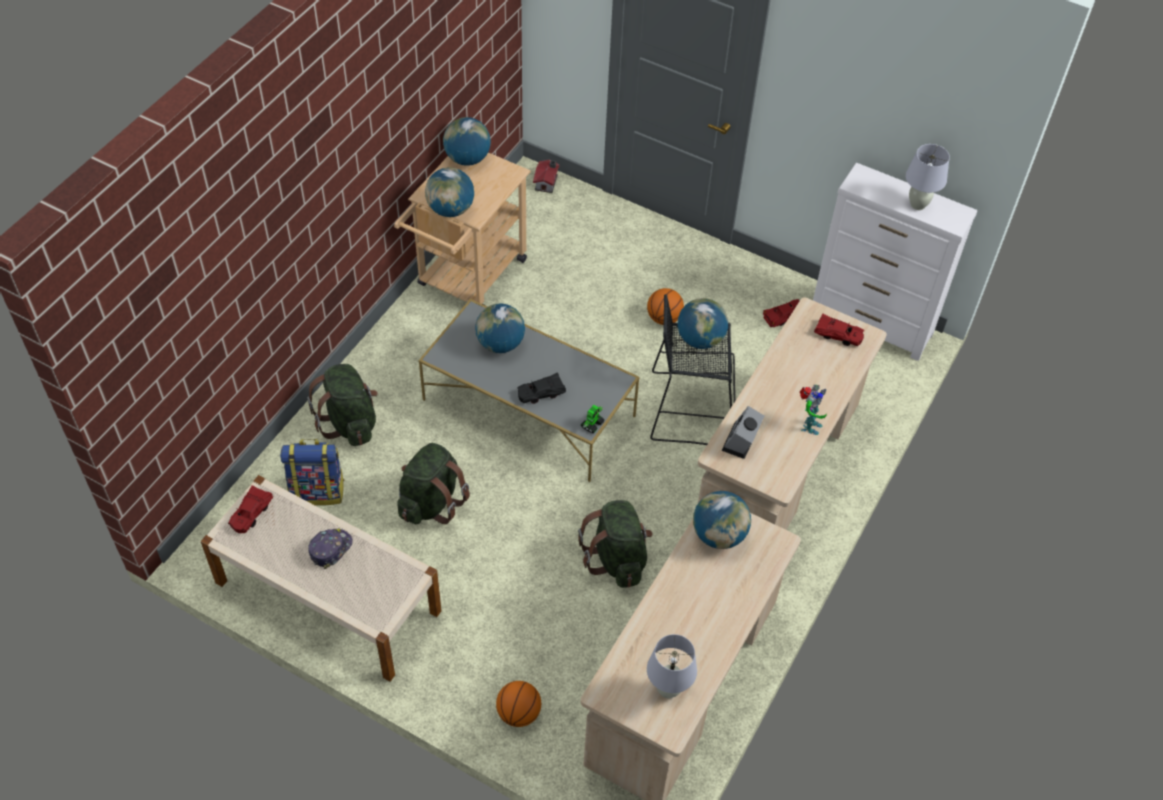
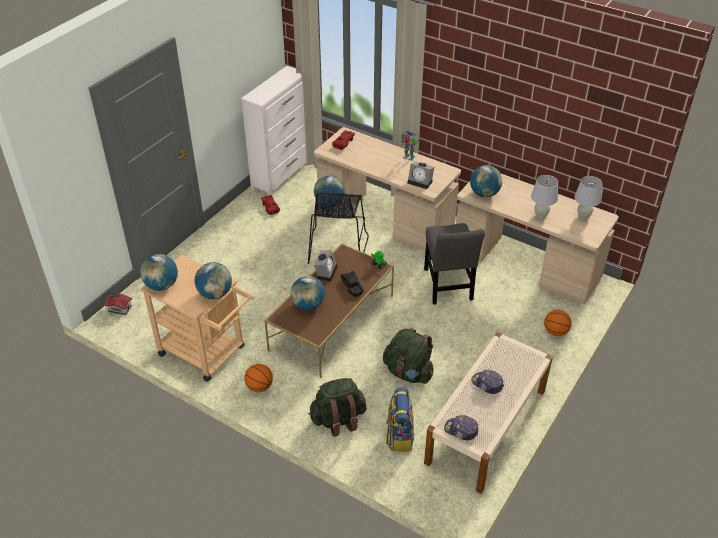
camera: 85 degrees left, 10 degrees down
(250, 513) = (461, 430): red toy car -> cap
(529, 408) = (332, 322): grey coffee table -> brown coffee table
(571, 360) = (326, 271): none -> alarm clock
(617, 558) = (448, 287): green backpack -> grey chair
(664, 318) = (263, 257): basketball -> basketball (259, 387)
(917, 204) = (280, 82): white table lamp -> white table lamp (540, 216)

